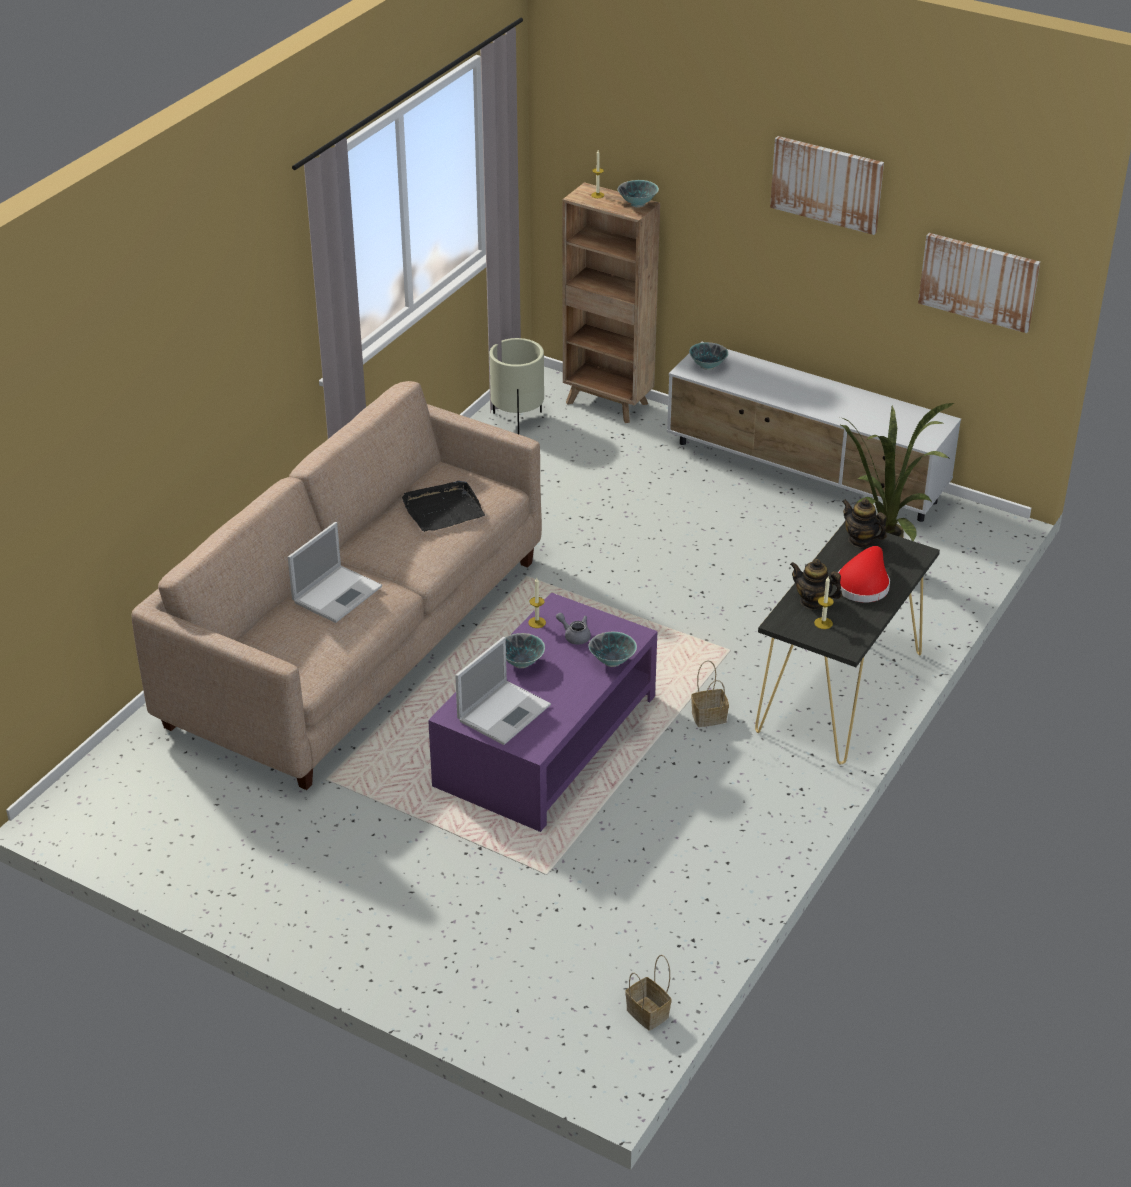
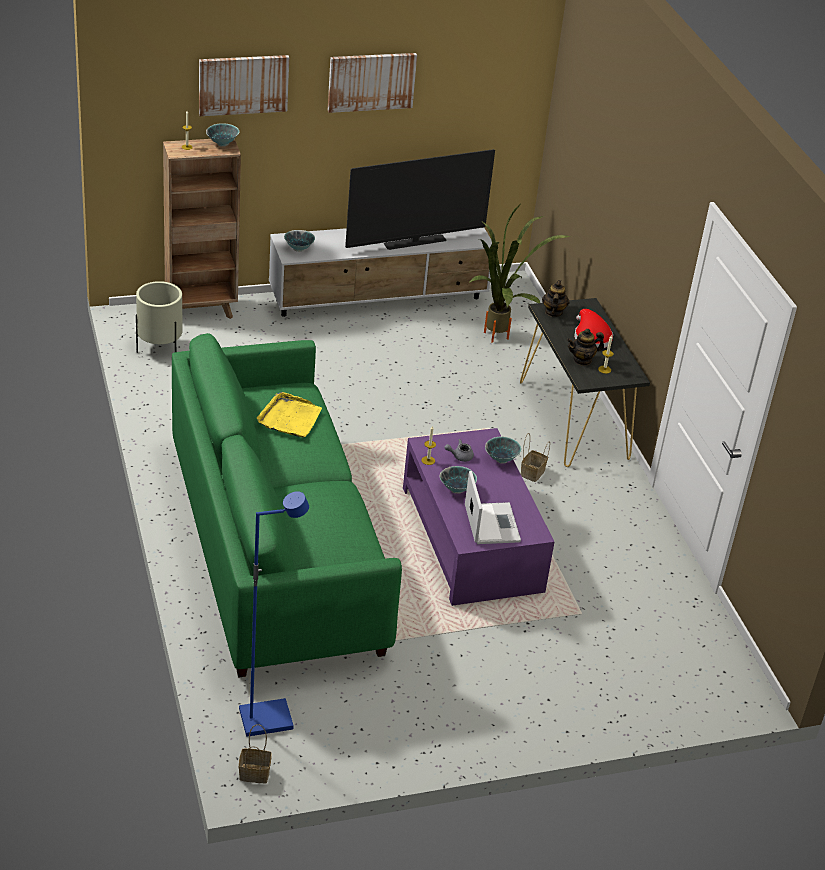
camera: 50 degrees left, 0 degrees up
(134, 775) = (266, 718): none -> blue floor lamp
(338, 593) = (313, 505): laptop -> none
(357, 641) = (275, 547): beige sofa -> green sofa
(442, 510) = (289, 418): black tray -> yellow tray
(649, 1013) = (731, 651): basket -> basket (255, 773)
(844, 412) = (415, 242): none -> television
(861, 540) = (553, 312): teapot -> teapot turned 105 degrees clockwise
(979, 281) = (488, 117): picture -> picture (243, 84)

